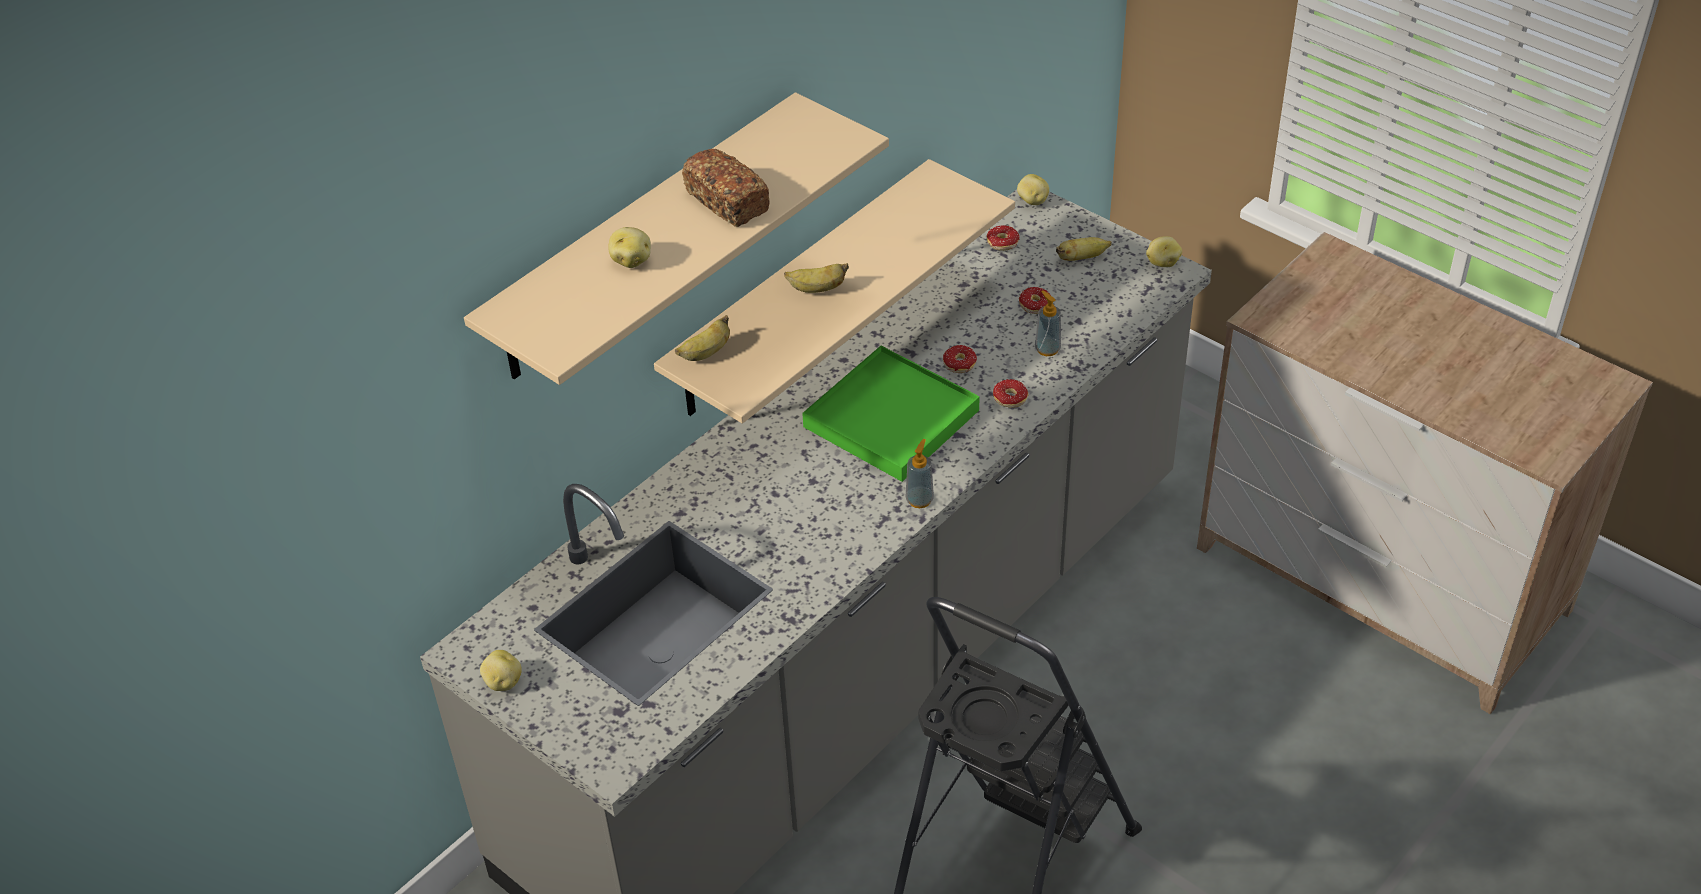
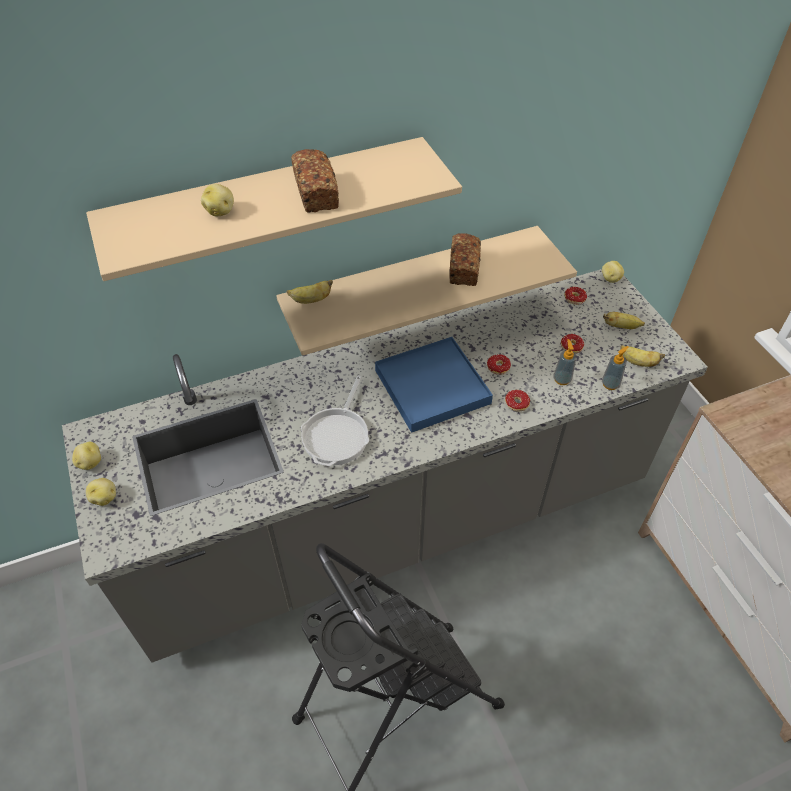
camera: 25 degrees right, 5 degrees up
(810, 521) = (337, 435): none -> frying pan
(816, 289) = (408, 284): banana -> banana (638, 362)
(874, 246) = (464, 269): none -> bread
(891, 418) = (432, 386): green tray -> blue tray
(919, 500) = (414, 450): soap dispenser -> soap dispenser (610, 384)
(1162, 262) = (675, 349): potato -> potato (104, 497)

